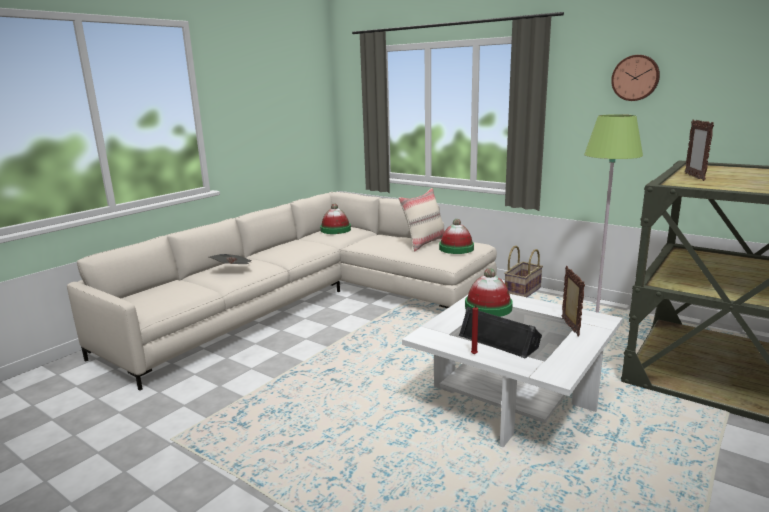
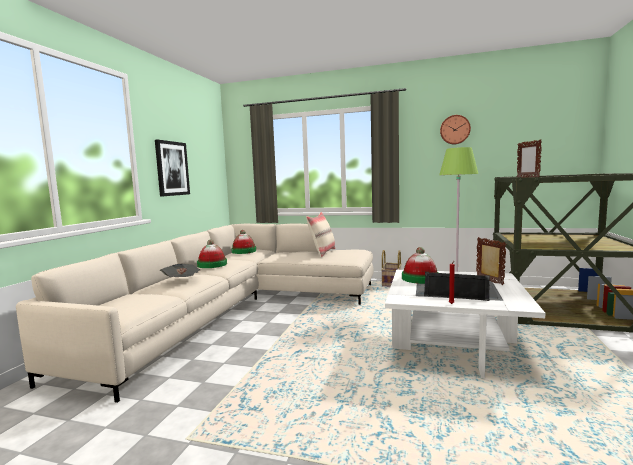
camera: 20 degrees left, 10 degrees down
(251, 126) = (172, 168): none -> picture
(456, 248) = (350, 252): hat -> hat (212, 264)

